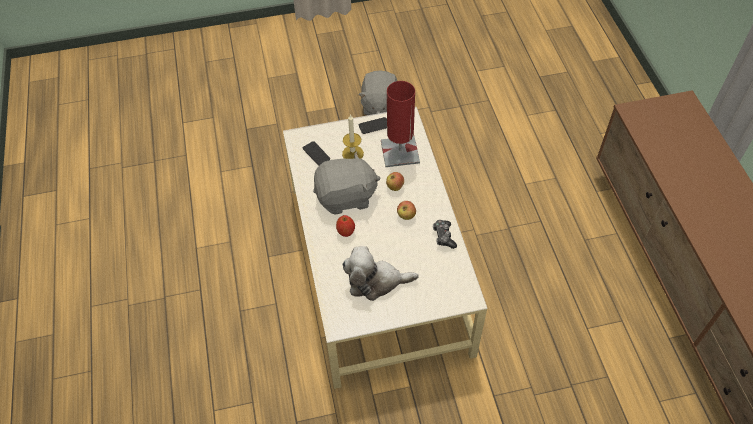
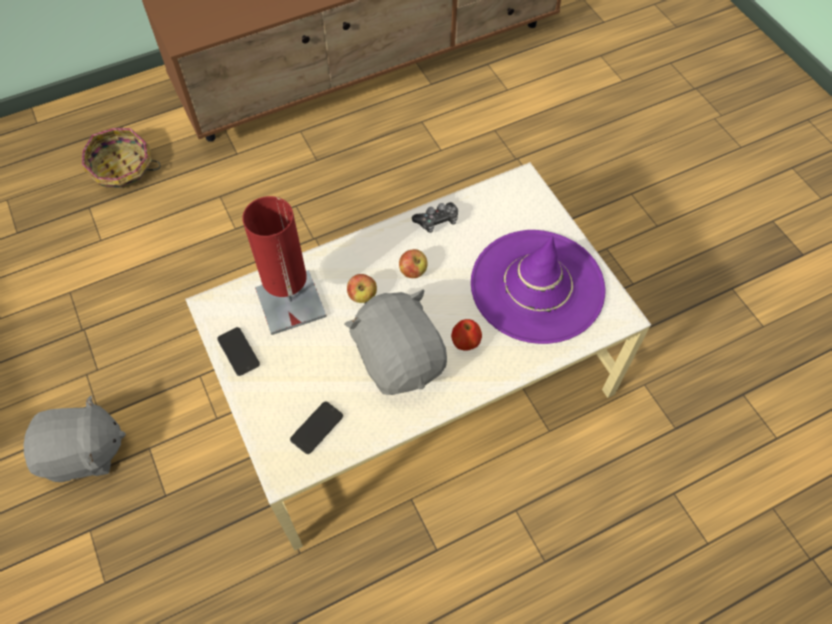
camera: 105 degrees left, 5 degrees up
(352, 153) = (306, 370): candle -> none
(376, 281) = (537, 286): plush toy -> purple hat
(587, 127) = (122, 169): none -> basket

